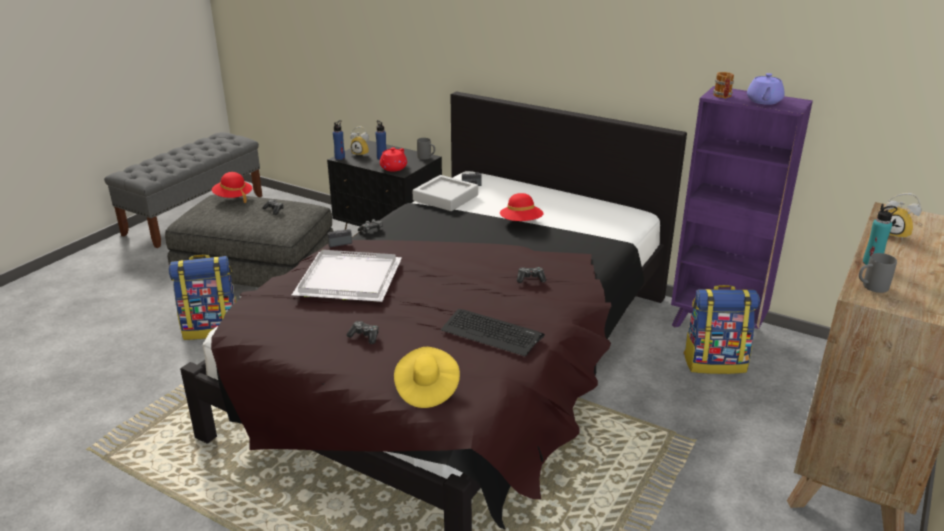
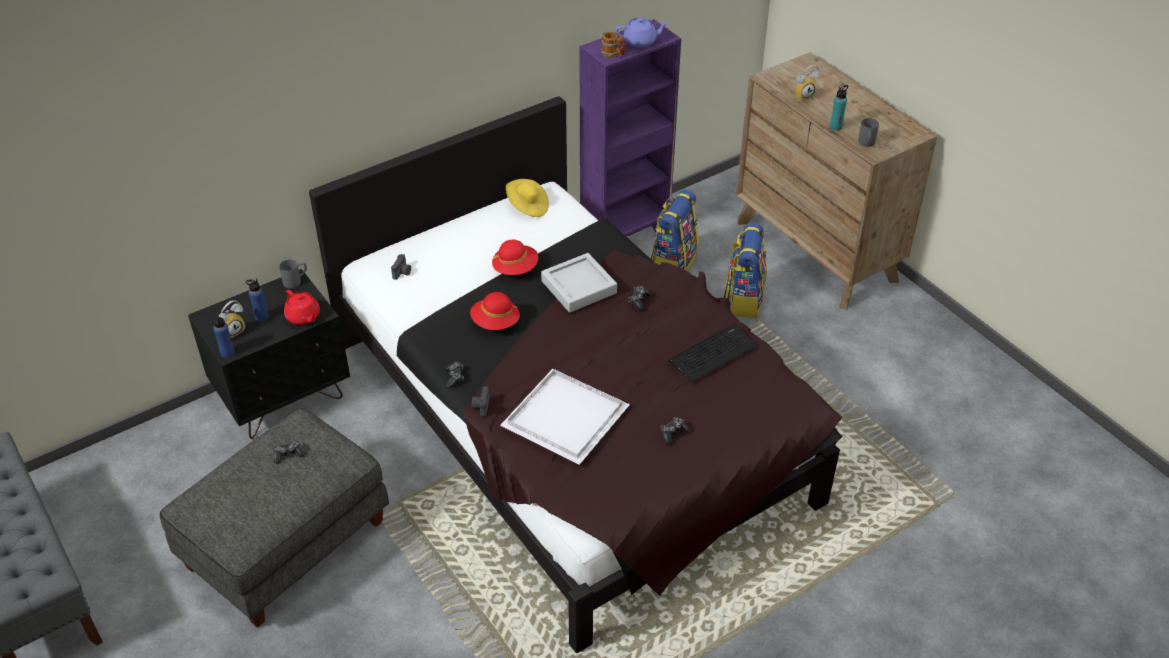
camera: 65 degrees left, 15 degrees up
(211, 328) = (372, 609): backpack -> backpack (743, 299)
(233, 198) = (216, 487): red hat -> red hat (495, 323)
(426, 389) = (768, 417): yellow hat -> yellow hat (527, 207)
(445, 198) = (417, 300): grey tray -> grey tray (579, 287)
(764, 101) = (641, 41): purple teapot -> purple teapot turned 45 degrees counterclockwise

